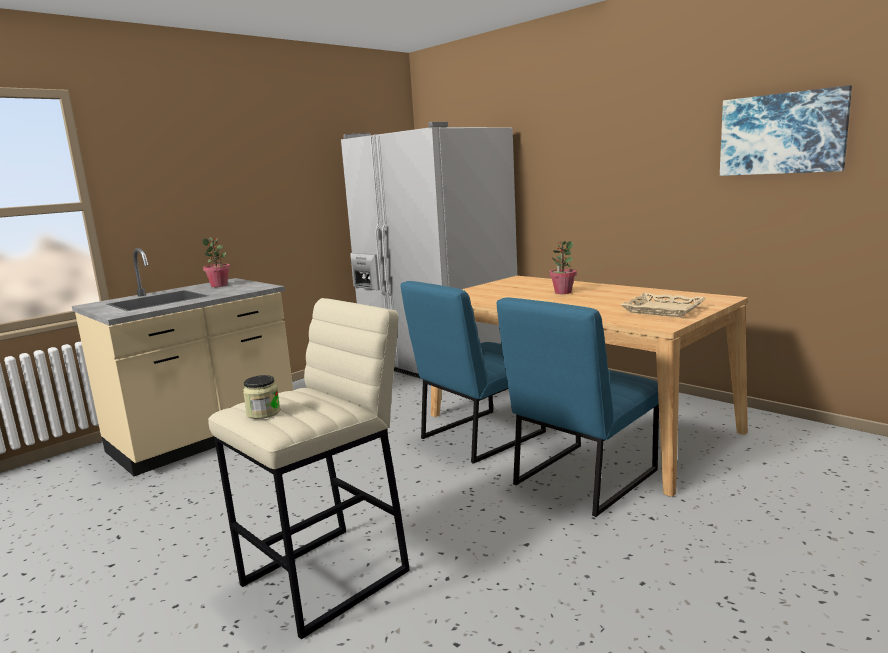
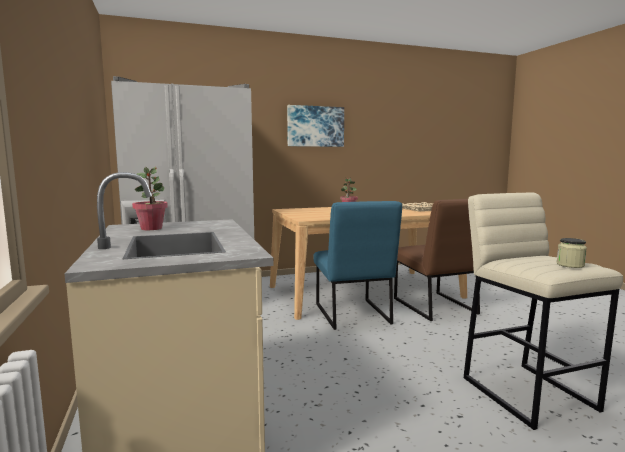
camera: 65 degrees left, 5 degrees down
(582, 478) = (435, 307): blue chair -> brown chair
(782, 134) = (396, 127): picture -> picture (315, 126)

